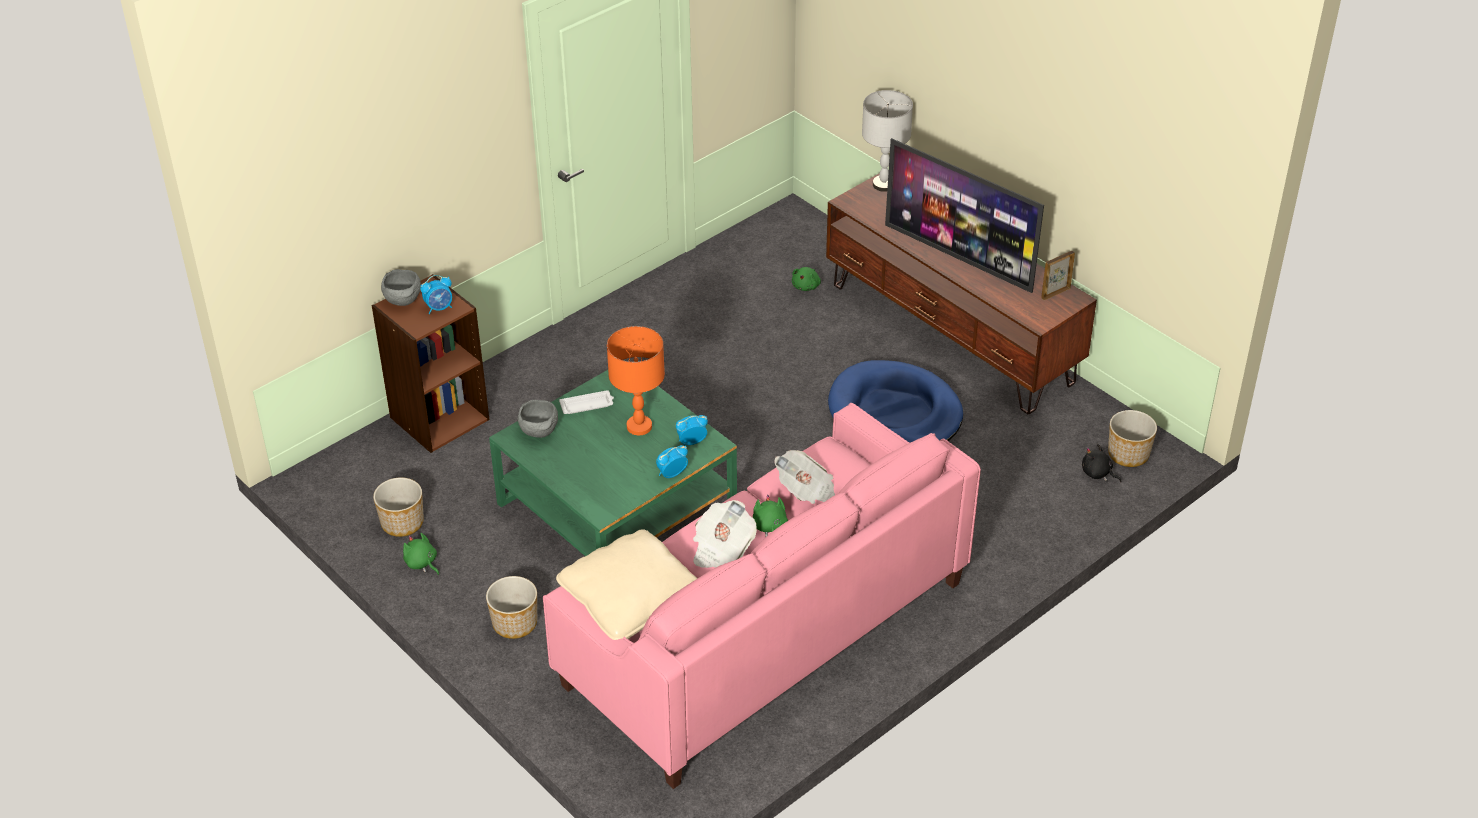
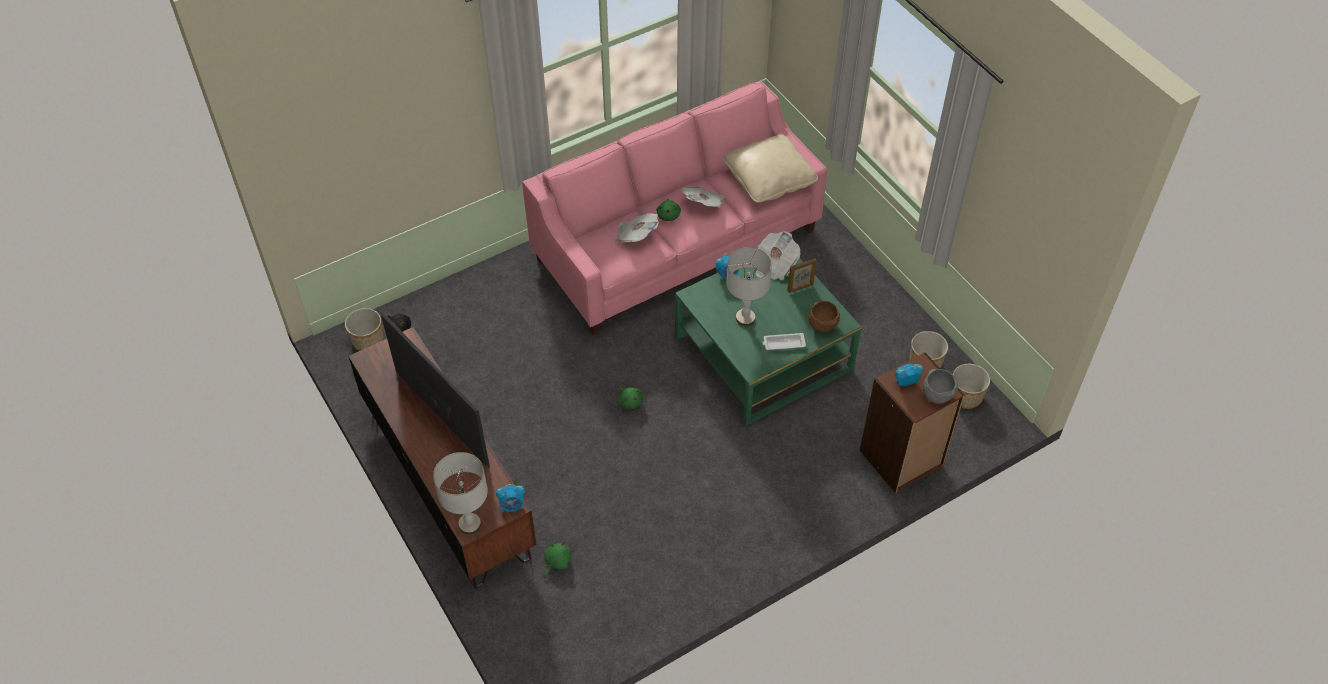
camera: 170 degrees left, 10 degrees up
(422, 563) = (908, 328): green plush toy -> green plush toy (630, 401)
(514, 623) = (842, 275): planter -> planter (966, 396)
(540, 432) = (822, 325): grey bowl -> brown bowl
(609, 495) = (774, 265): none -> newspaper
(639, 426) = (745, 318): orange table lamp -> grey table lamp
(691, 441) = (708, 299): alarm clock -> alarm clock (512, 506)
(894, 413) = (528, 406): blue dog bed -> none
(1055, 293) = (378, 367): picture frame -> picture frame (800, 287)

